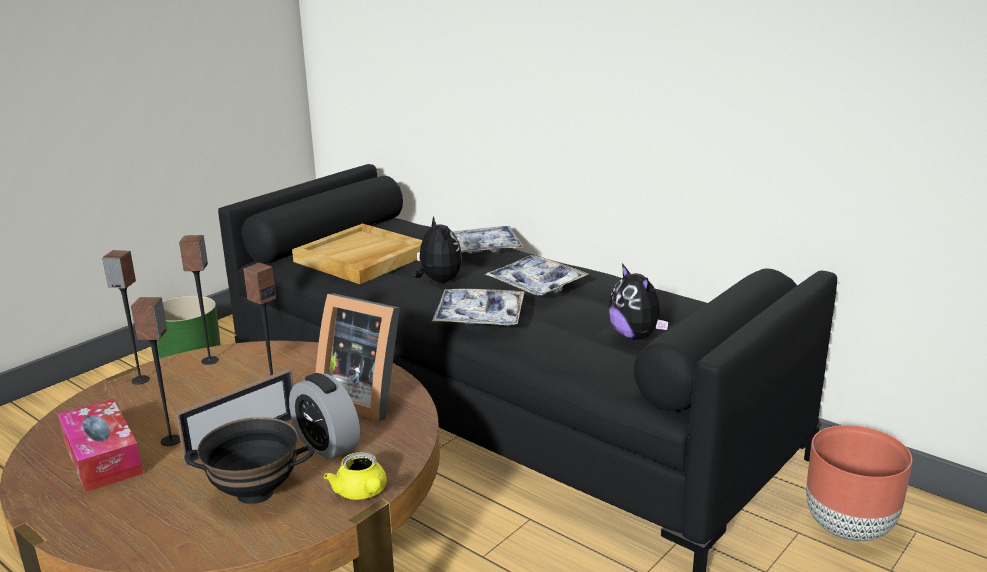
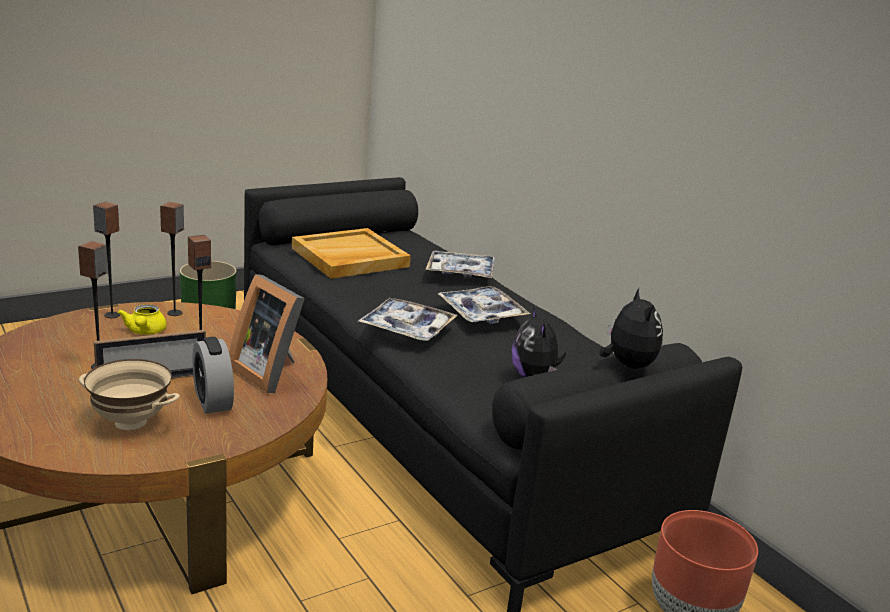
camera: 15 degrees right, 0 degrees up
(102, 458) = (42, 366): tissue box -> none
(256, 493) = (131, 422): black bowl -> beige bowl
(362, 493) = (210, 445): yellow teapot -> yellow teapot (145, 332)
(438, 281) = (400, 291): plush toy -> plush toy (627, 365)

